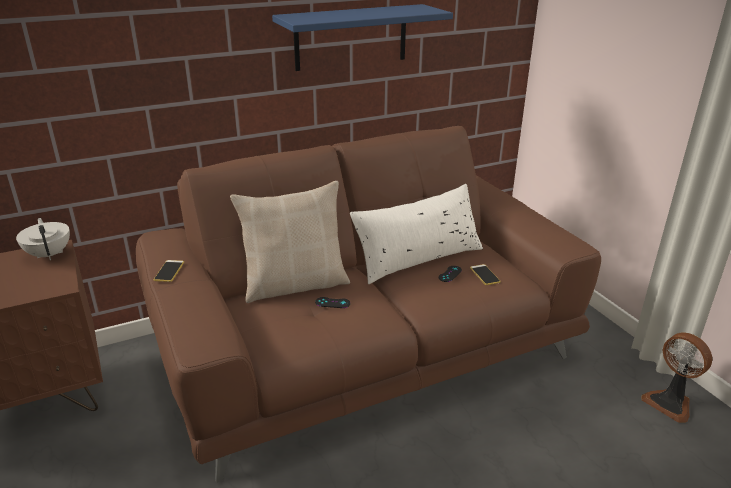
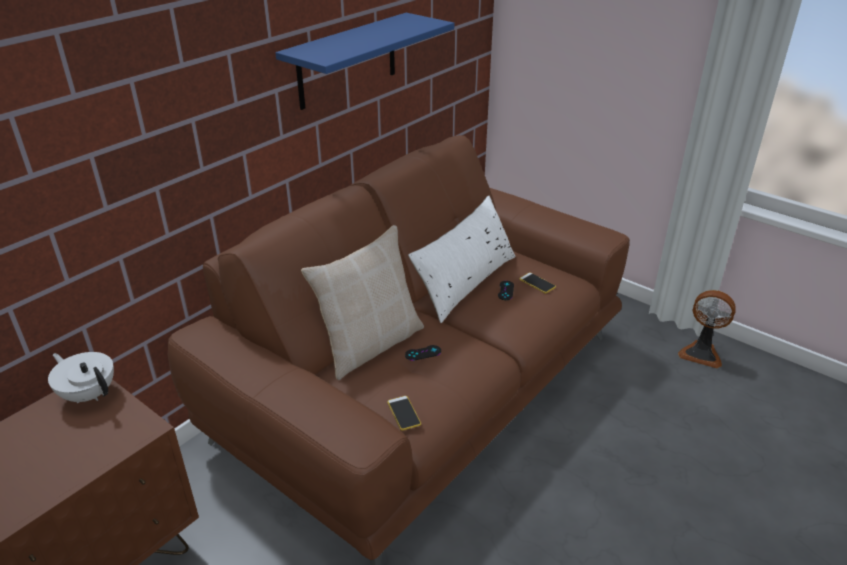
camera: 25 degrees left, 5 degrees up
(169, 271) = (249, 371): phone -> phone (404, 413)

